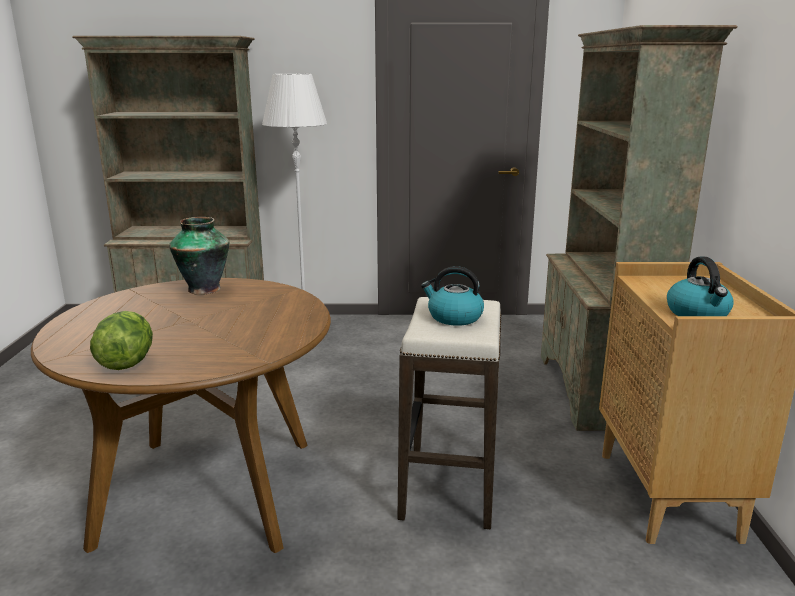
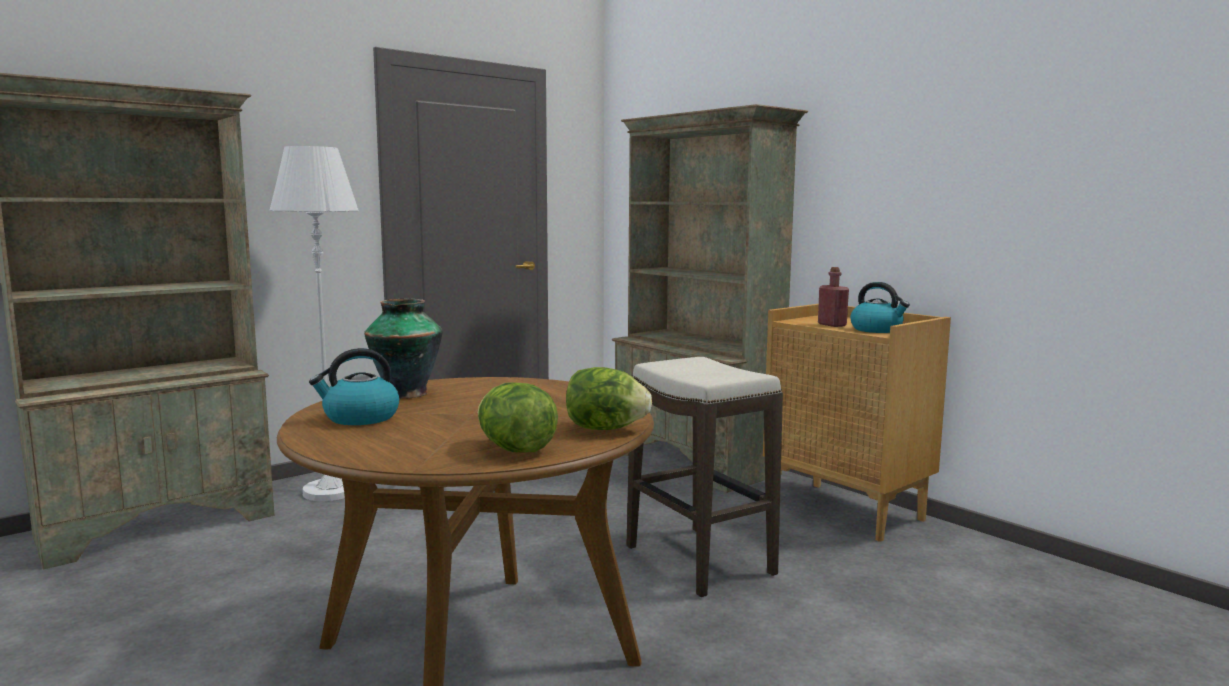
camera: 40 degrees left, 10 degrees down
(217, 362) = (605, 429): none -> lettuce
(454, 317) = (703, 369): kettle -> kettle (360, 418)
(666, 294) = (832, 325): none -> red bottle

